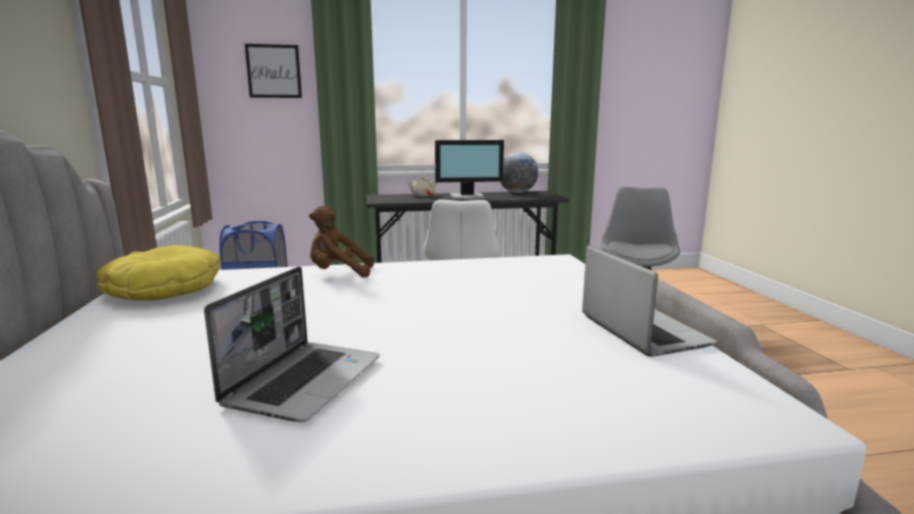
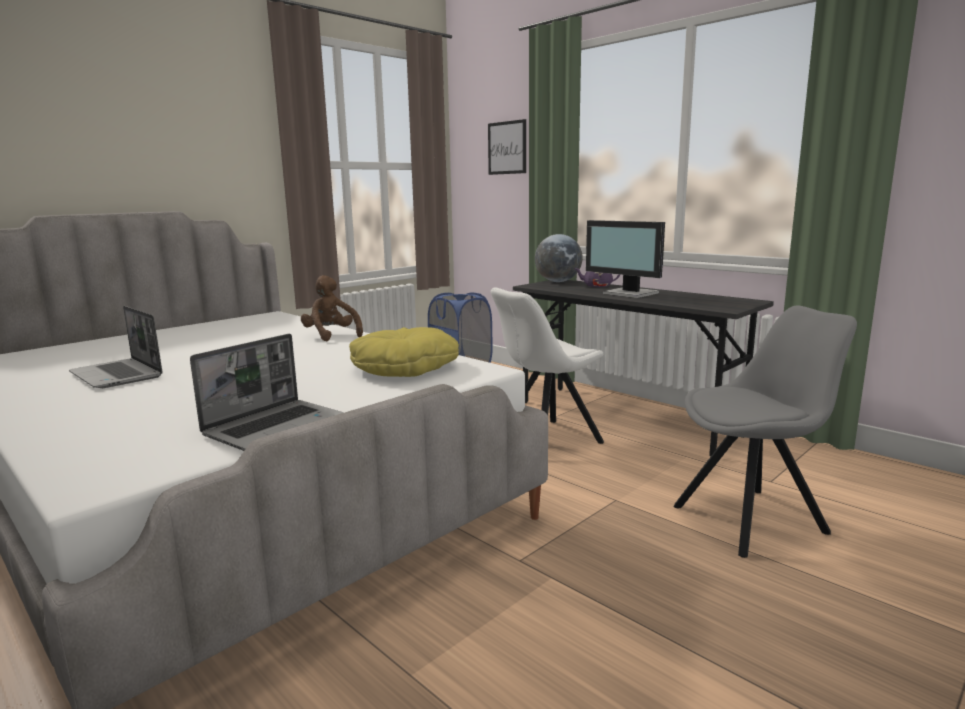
camera: 55 degrees right, 0 degrees up
(163, 290) = (250, 322): yellow pillow -> yellow pillow (403, 368)
(304, 380) = (118, 375): laptop -> laptop turned 60 degrees clockwise
(422, 195) = (597, 286): beige teapot -> purple teapot
(517, 192) = (713, 297): globe -> globe (558, 281)

